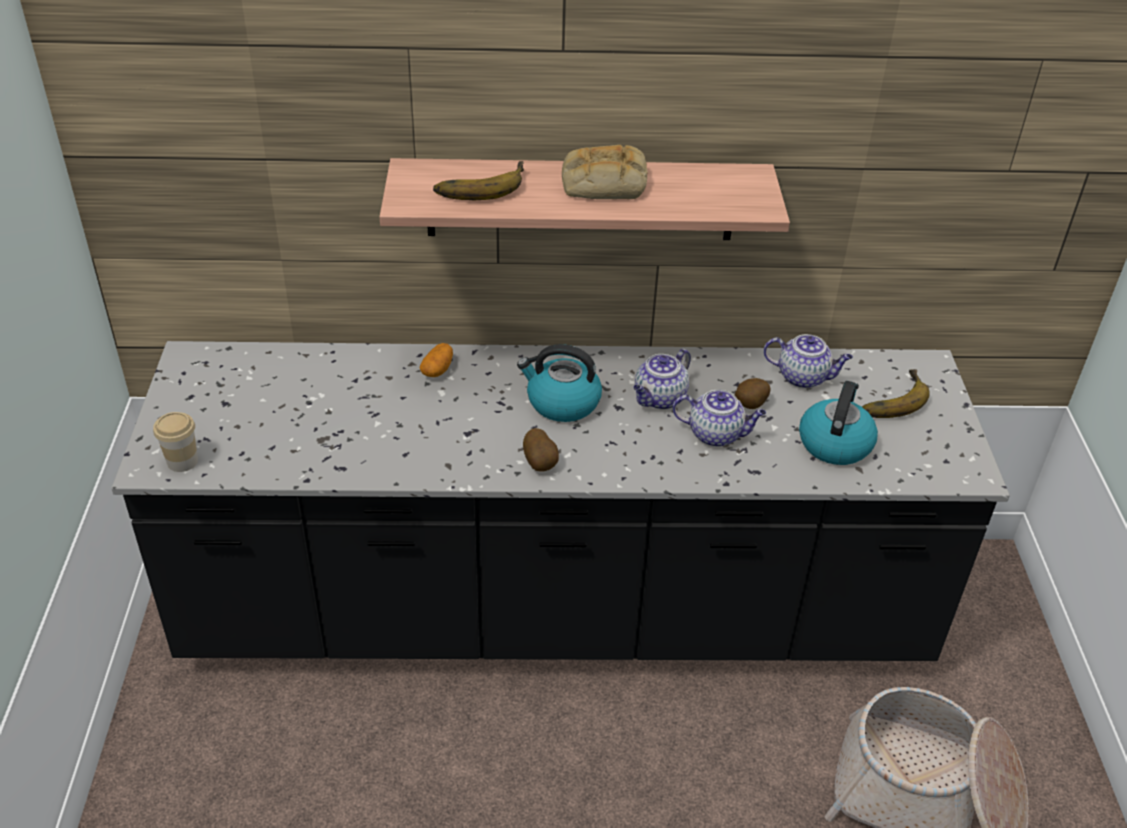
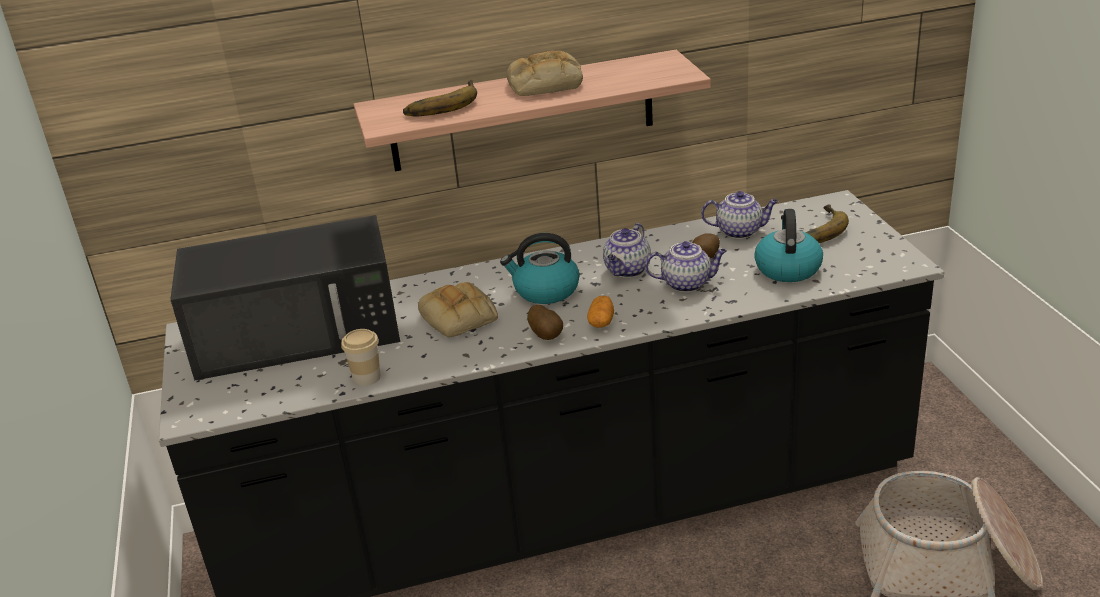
camera: 10 degrees left, 10 degrees down
(182, 461) = (219, 405): cup -> cup (366, 377)
(293, 389) = (300, 332): none -> black microwave
(437, 369) = (425, 291): potato -> potato (601, 321)
(460, 414) = (460, 317): none -> bread

